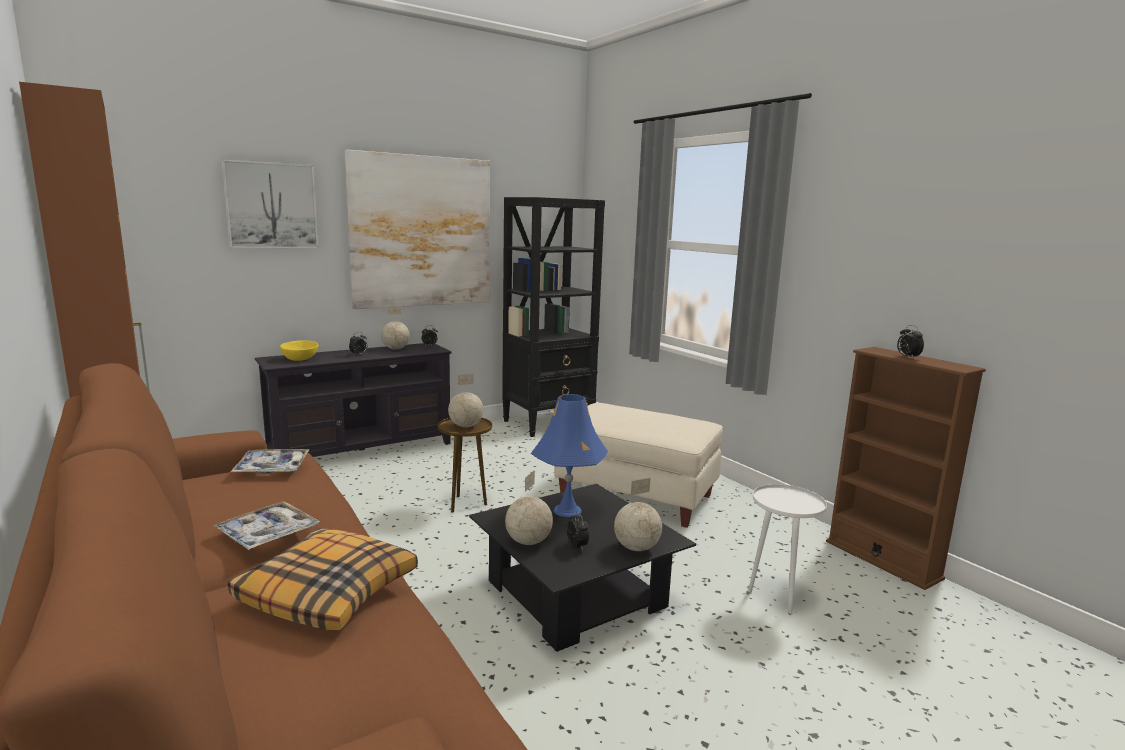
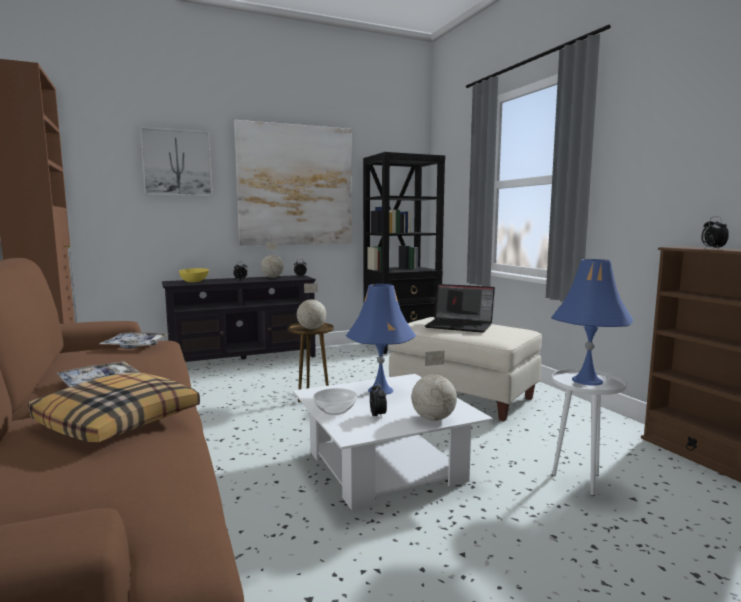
camera: 10 degrees right, 5 degrees down
(529, 542) = (336, 410): globe -> bowl
(576, 594) = (385, 466): black coffee table -> white coffee table
(636, 419) = (460, 326): none -> laptop
(787, 499) = (587, 380): none -> blue table lamp

